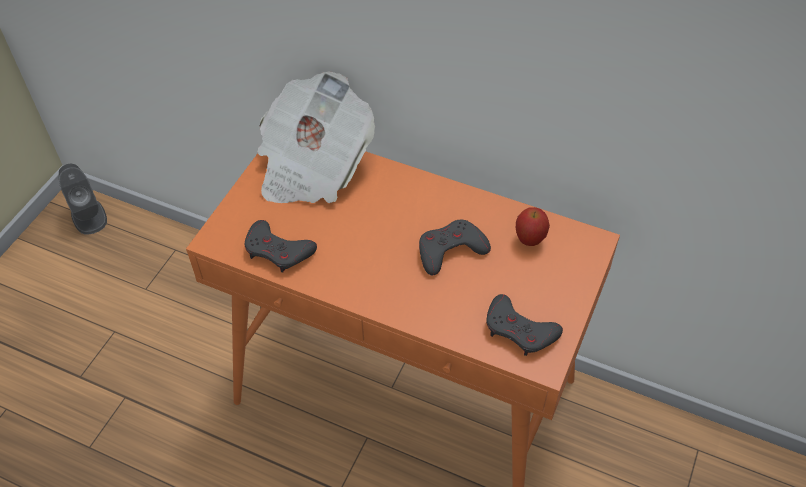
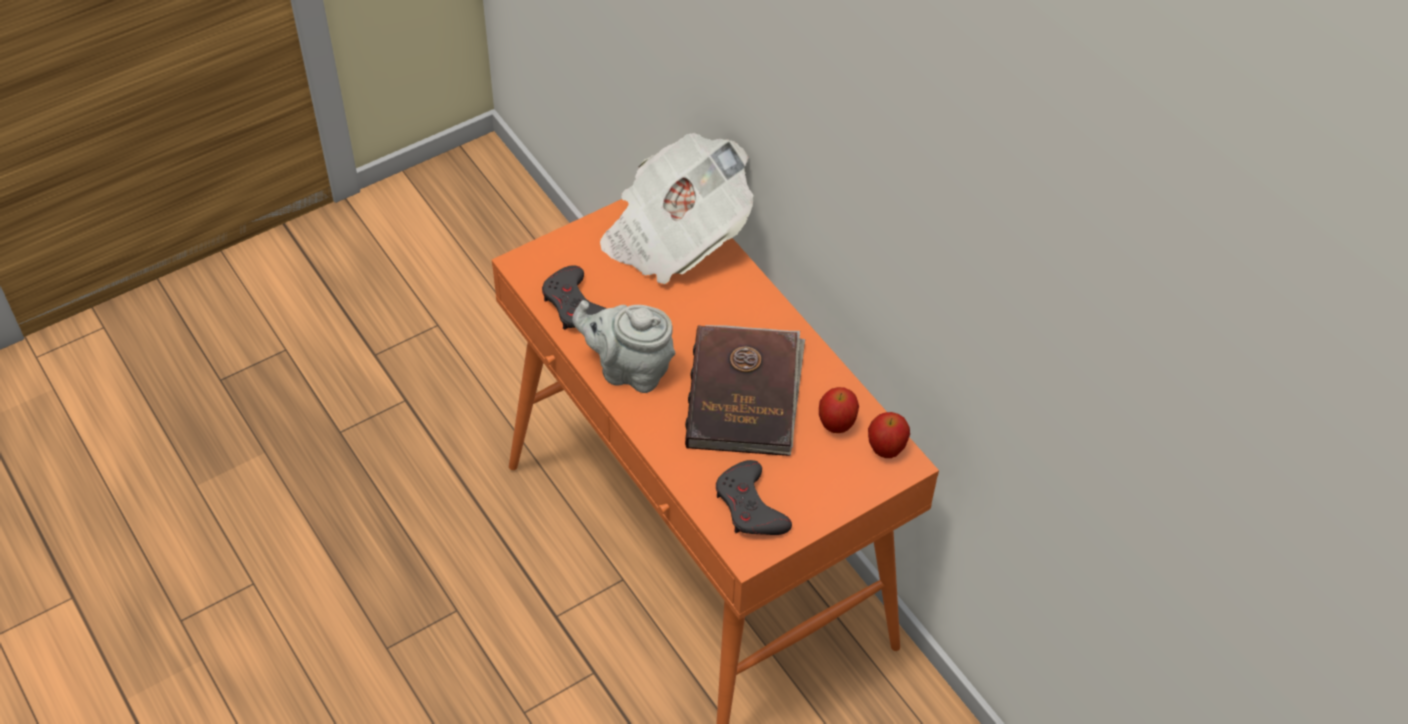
camera: 30 degrees right, 0 degrees up
(88, 216) = (490, 182): grey speaker -> none
(354, 277) = (629, 370): none -> grey teapot
(450, 250) = (745, 393): grey game controller -> brown book
(575, 239) = (885, 450): none -> apple

